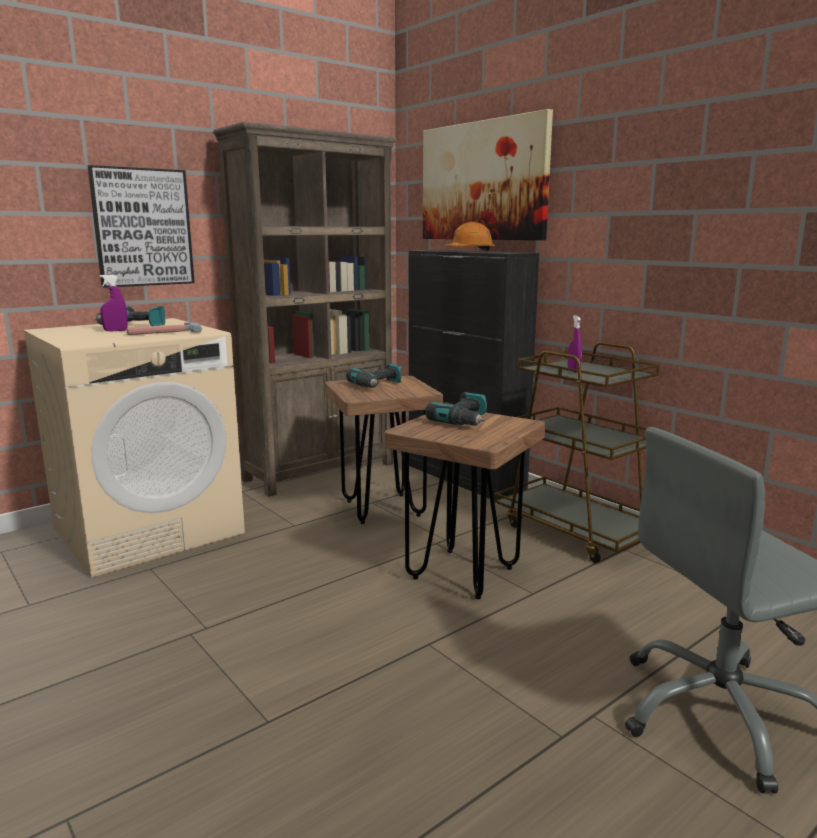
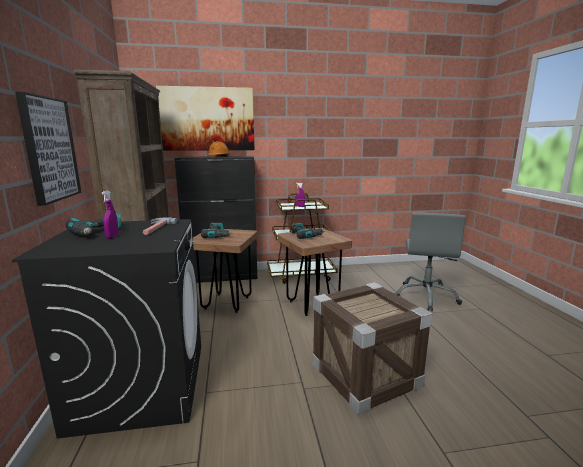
camera: 60 degrees left, 0 degrees up
(149, 530) = (141, 384): beige washing machine -> black washing machine
(259, 685) = (365, 375): none -> crate

